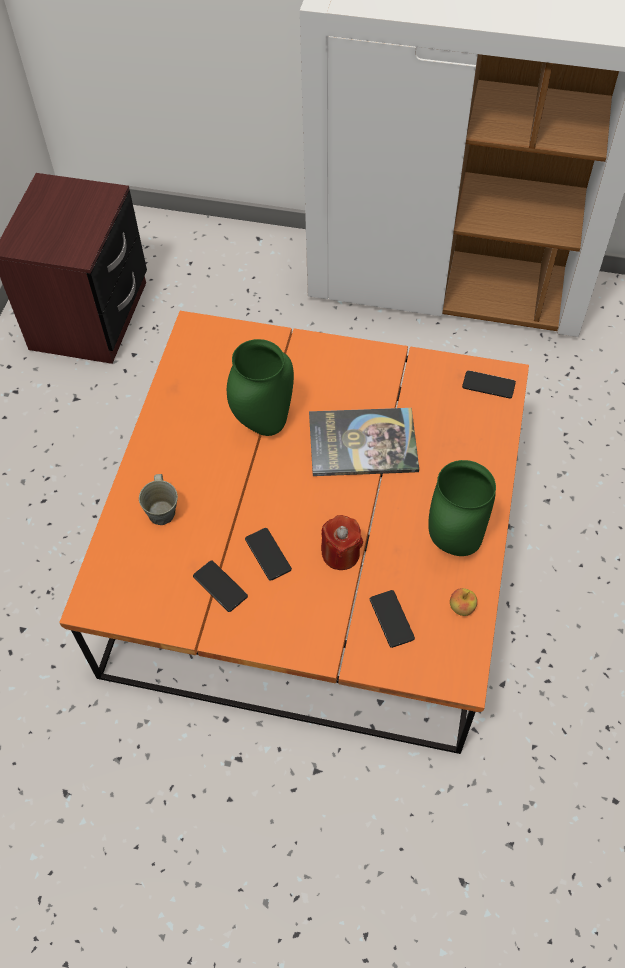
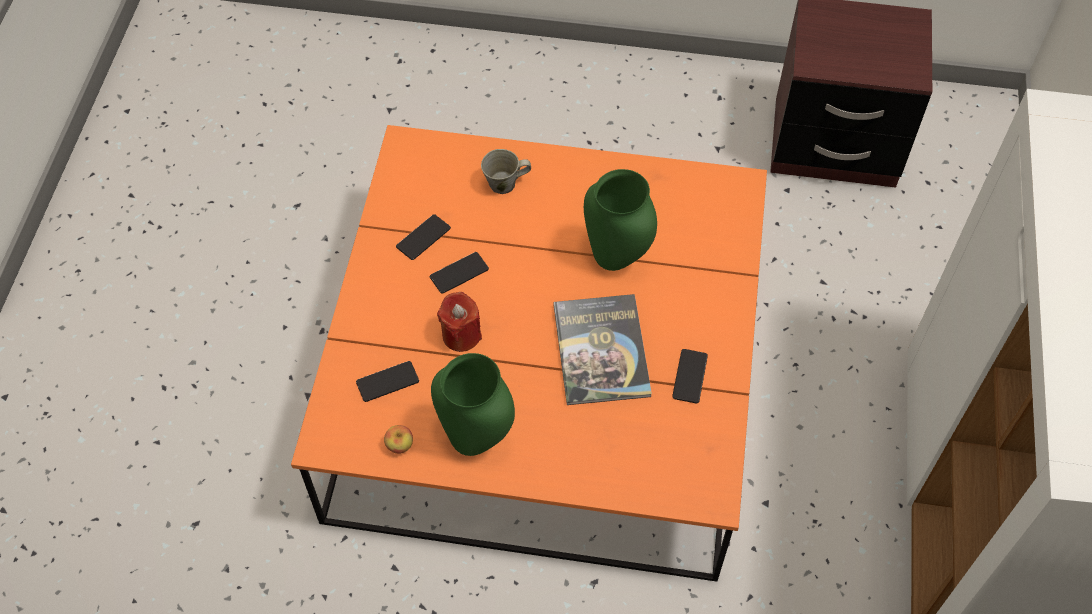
camera: 85 degrees right, 0 degrees up
(488, 385) = (699, 479): phone -> phone (690, 376)

